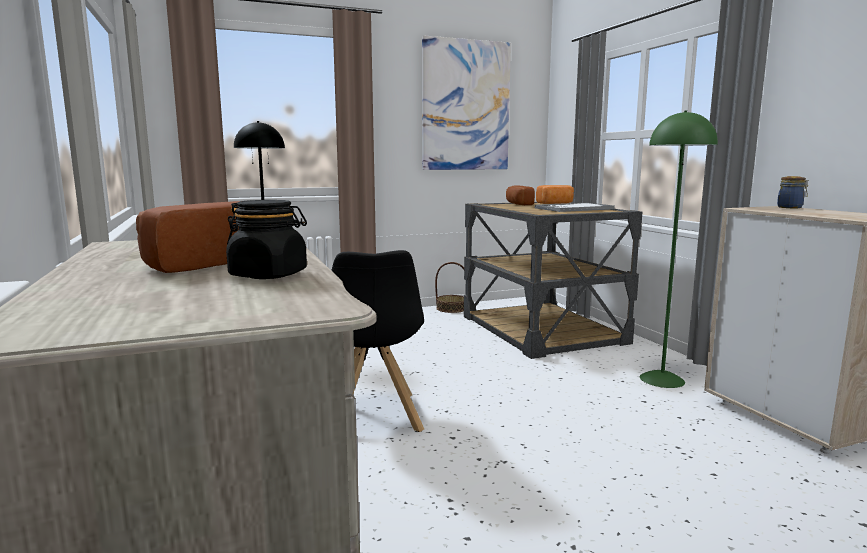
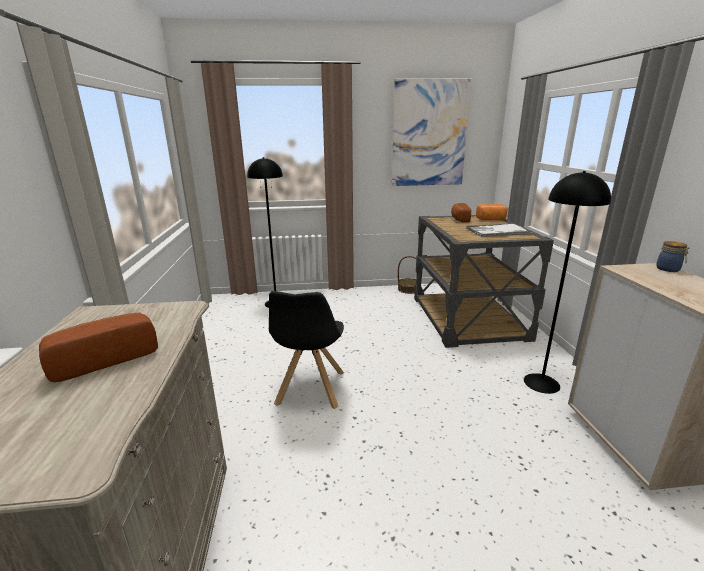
camera: 15 degrees right, 10 degrees up
(269, 275) = (111, 393): black jar -> none
(661, 379) = (541, 383): green floor lamp -> black floor lamp

